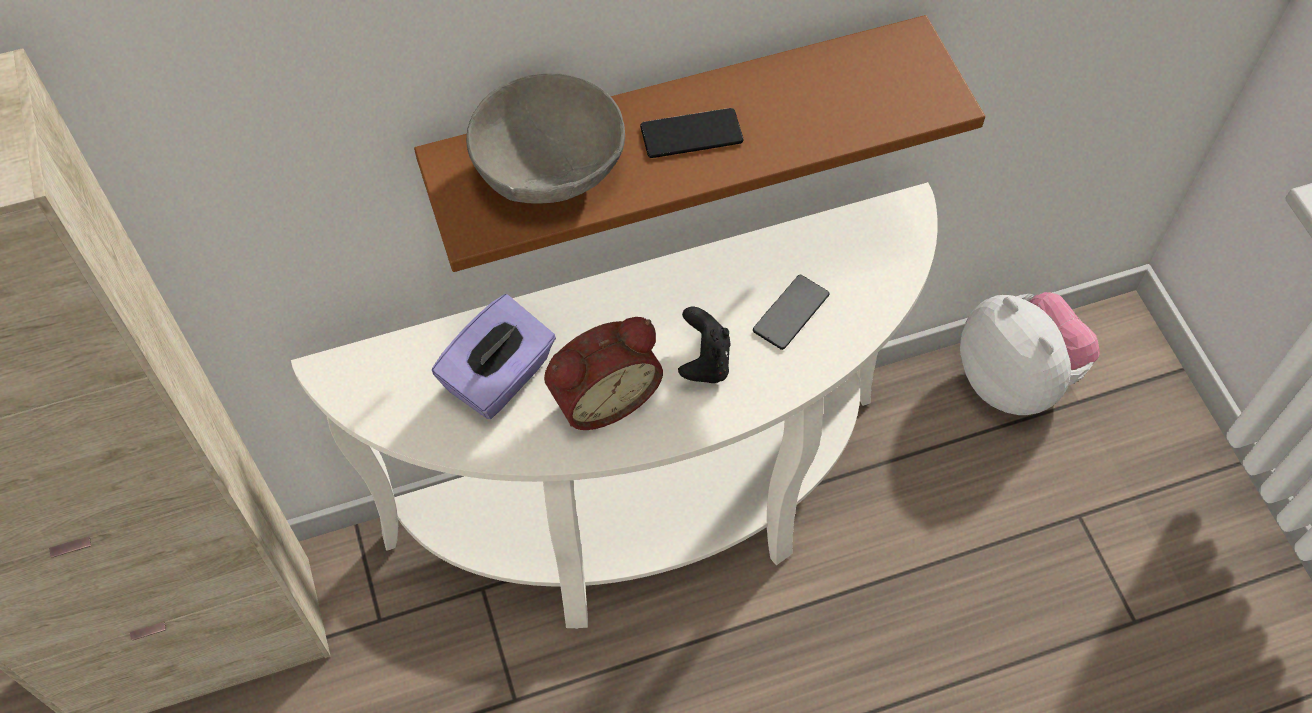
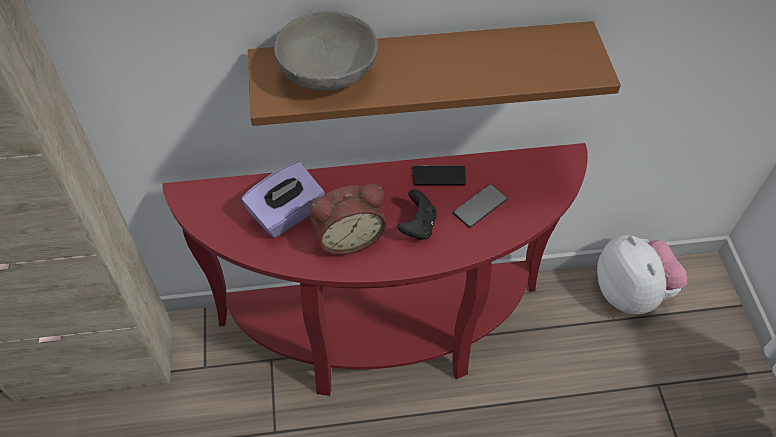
camera: 10 degrees right, 5 degrees down
(651, 520) = (384, 337): white console table -> red console table
(691, 134) = (424, 67): phone -> phone (439, 176)

